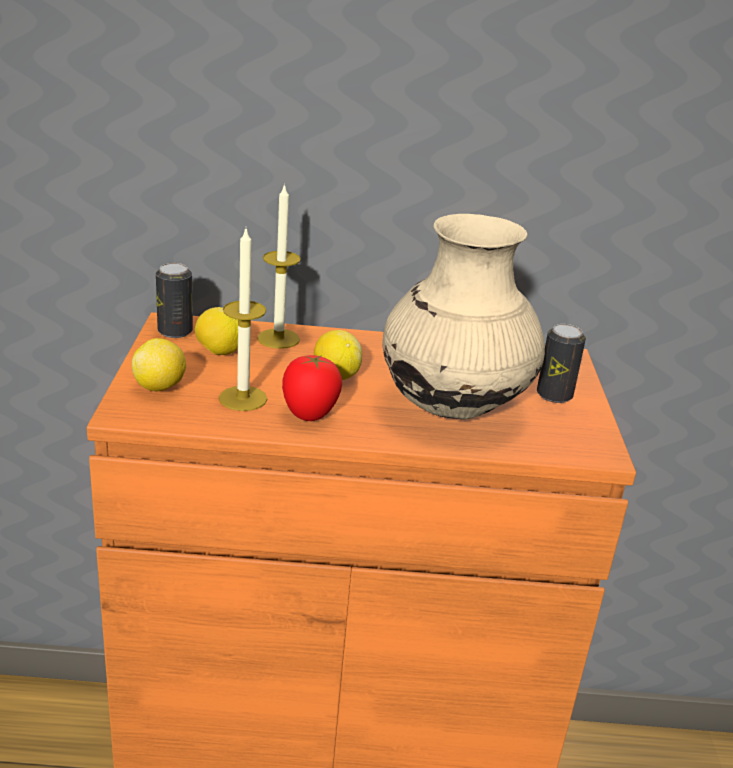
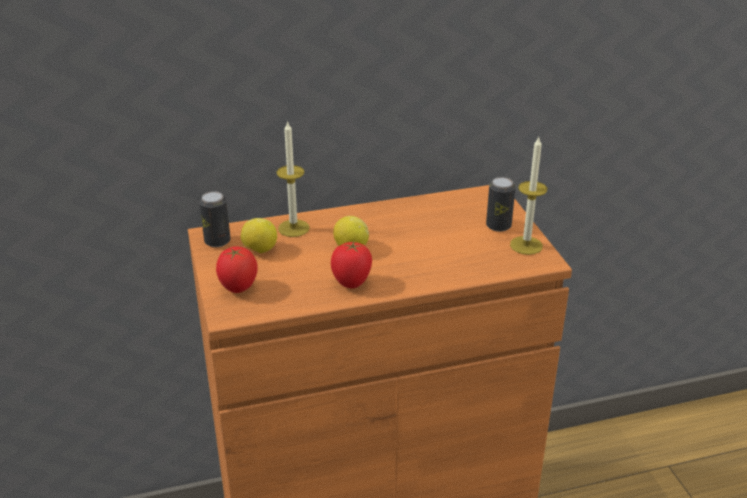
camera: 15 degrees left, 5 degrees up
(160, 387) = (238, 288): lemon -> tomato
(243, 398) = (299, 282): candle -> candle (526, 245)
(453, 407) = (440, 252): beige vase -> none

